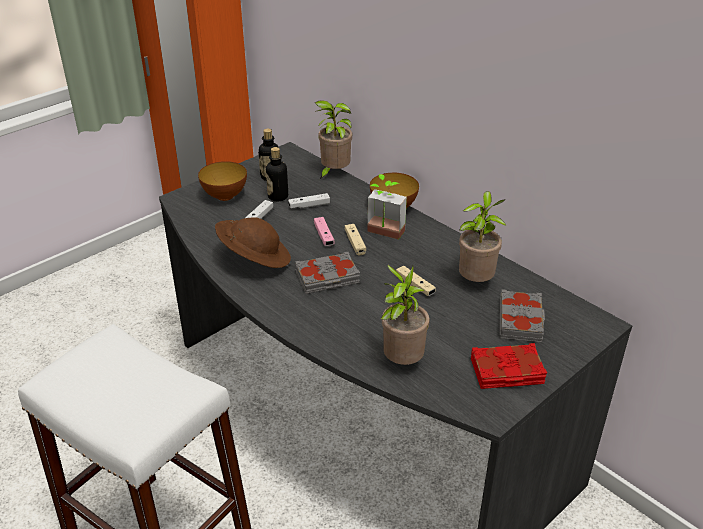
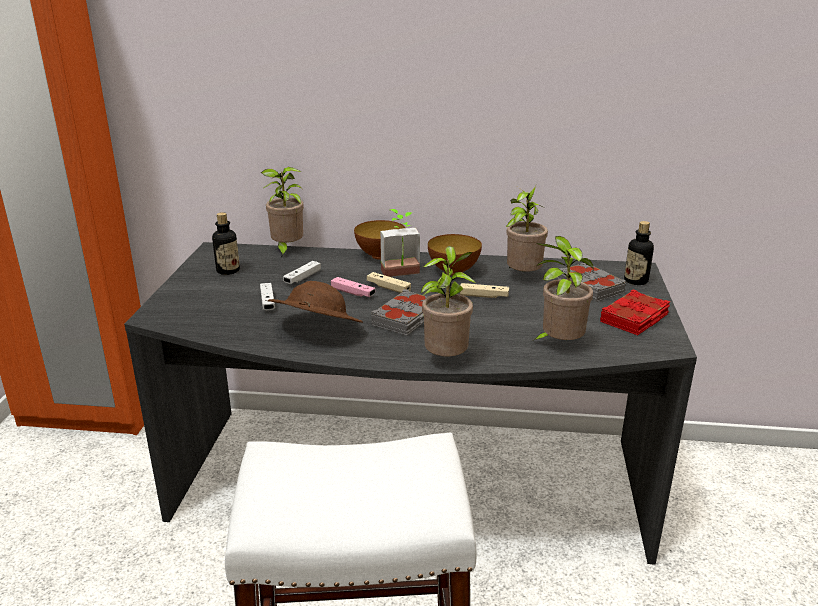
camera: 40 degrees left, 10 degrees down
(225, 196) = (203, 299): bowl -> bowl (453, 272)
(278, 196) = (260, 281): bottle -> bottle (636, 281)
(302, 329) = (446, 360): none -> potted plant

